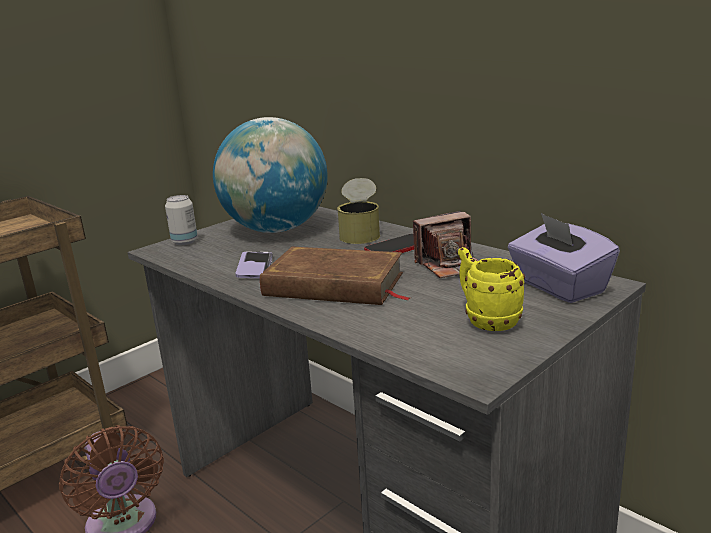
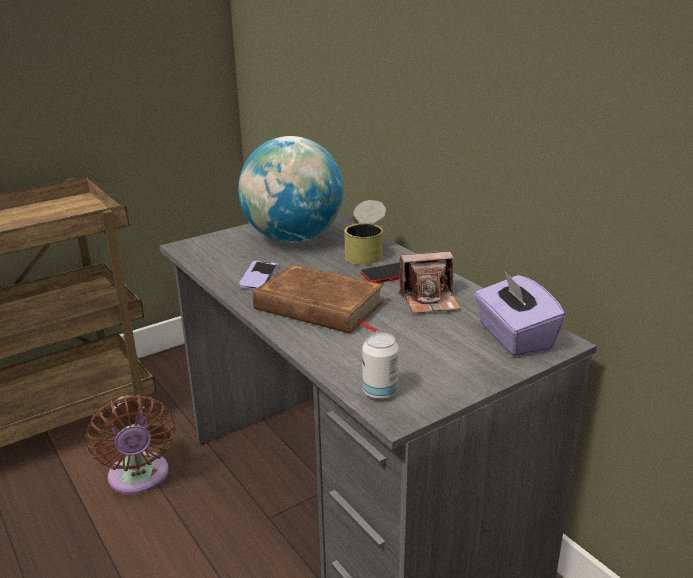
camera: 10 degrees right, 5 degrees up
(184, 242) = (210, 241): can -> can (380, 392)
(486, 320) = (432, 362): yellow mug -> none

